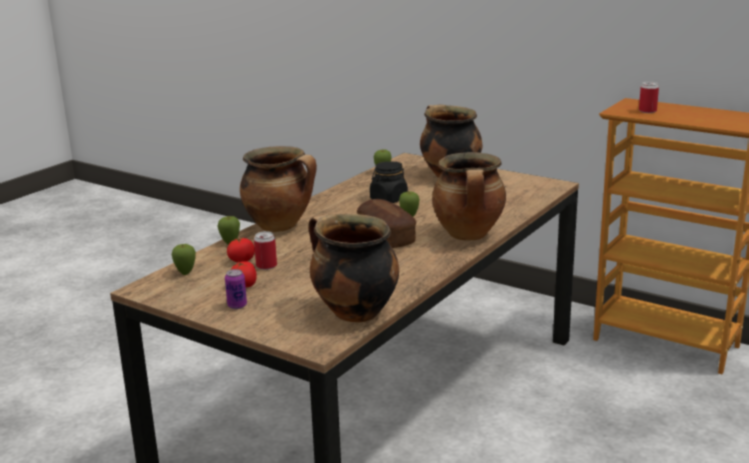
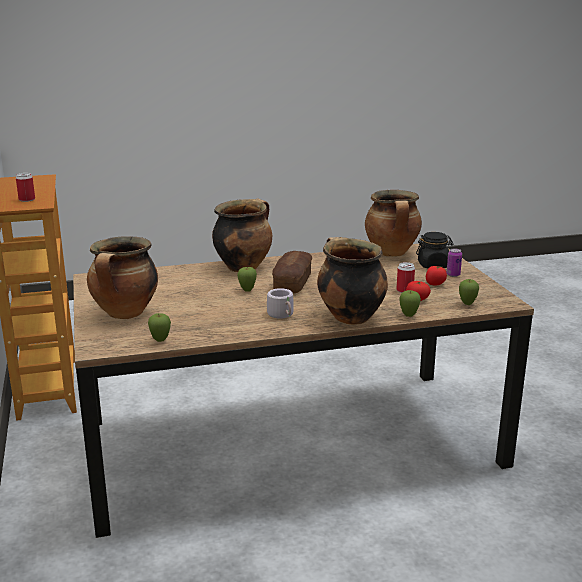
camera: 140 degrees left, 0 degrees up
(336, 210) = (283, 315): none -> grey mug
(388, 199) = (225, 310): black jar -> black jar (433, 265)

